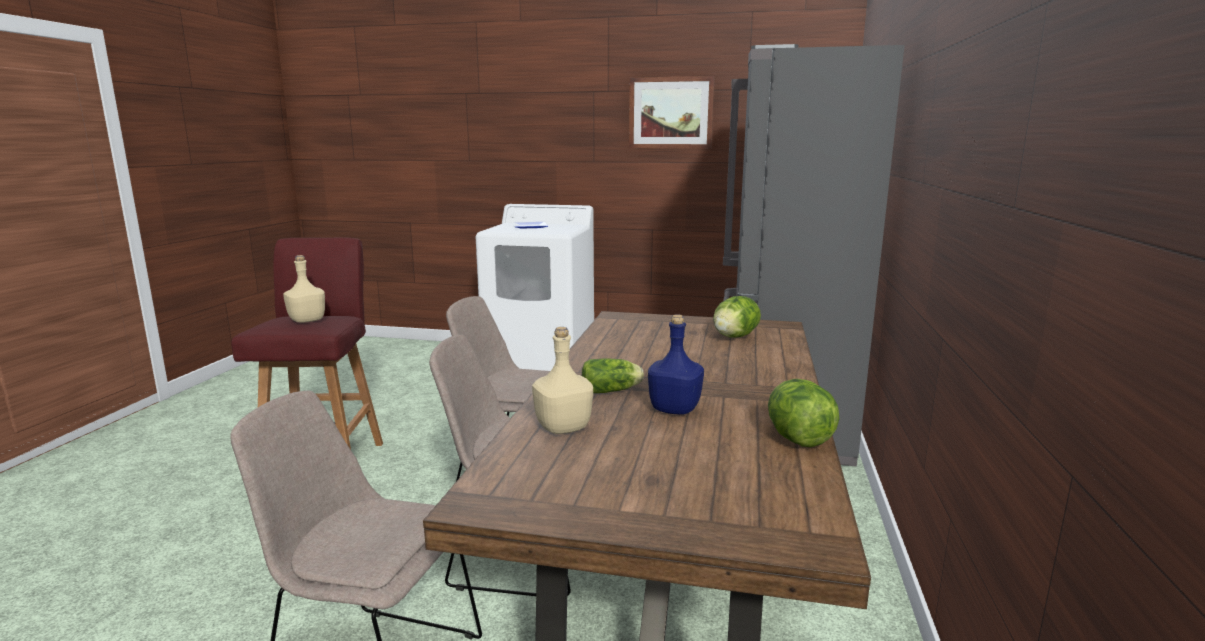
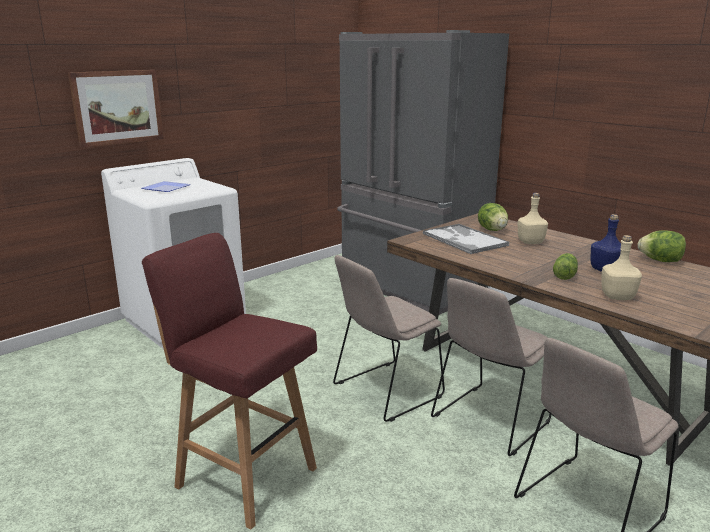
camera: 55 degrees left, 5 degrees up
(306, 320) = (255, 329): beige bottle -> beige bottle (530, 242)
(665, 332) = (464, 239): none -> tray
(671, 113) = (244, 64): picture -> picture (117, 107)

